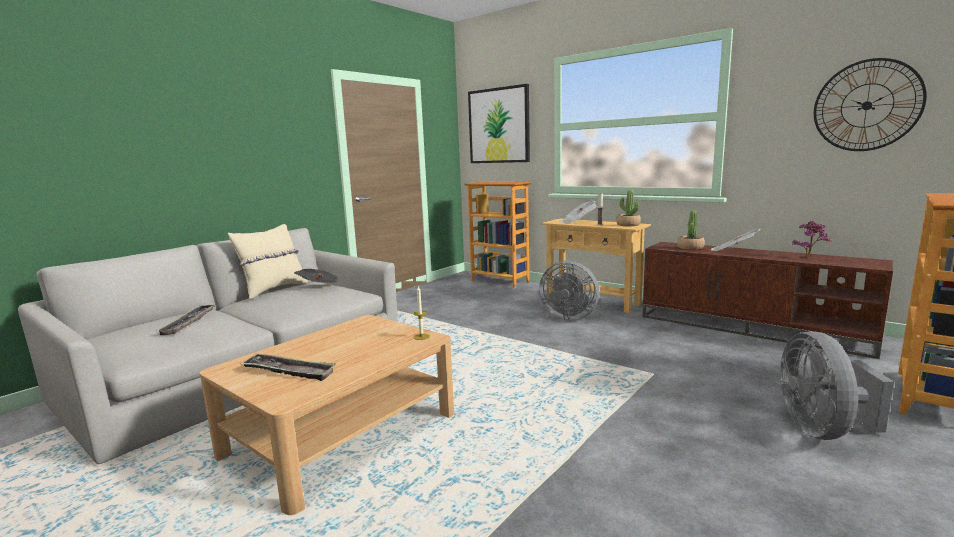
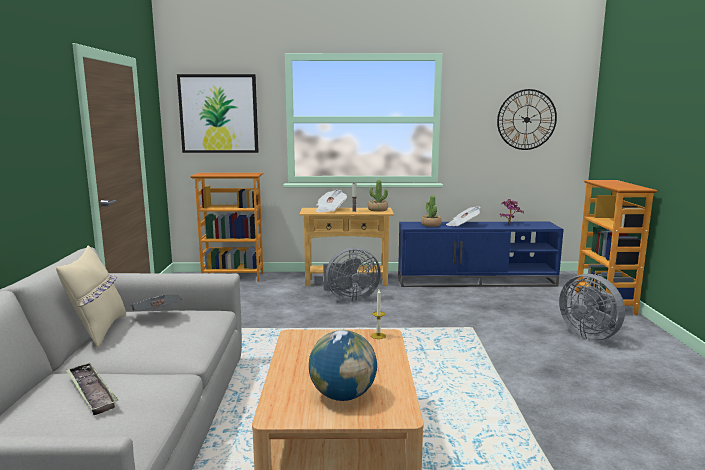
camera: 40 degrees left, 0 degrees up
(288, 371) = (343, 396): tray -> globe
(752, 328) = (476, 280): brown tv stand -> blue tv stand

